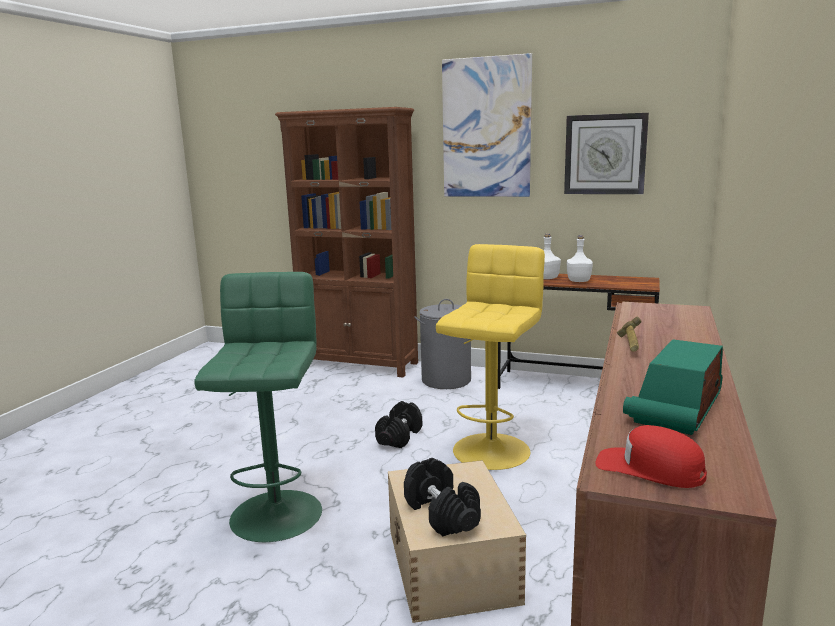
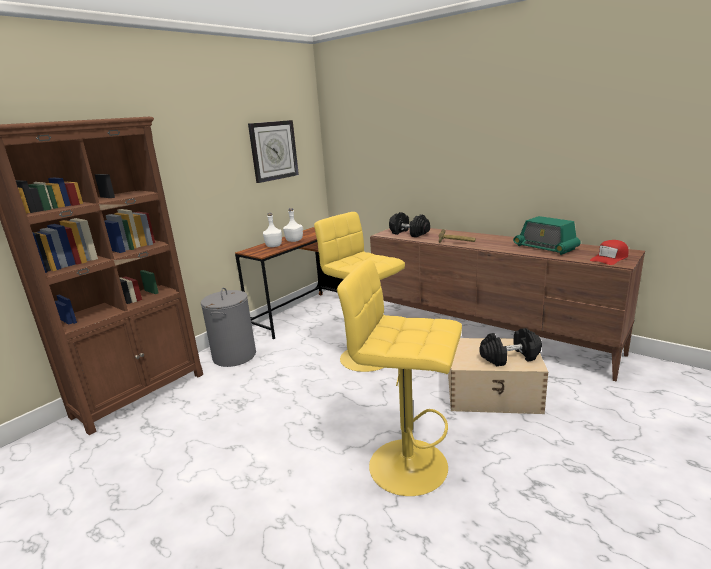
camera: 70 degrees left, 5 degrees up
(277, 515) = (407, 465): green stool -> yellow stool
(399, 437) = (317, 390): black dumbbell -> black dumbbell (409, 233)
(486, 128) = (194, 136): picture -> none

